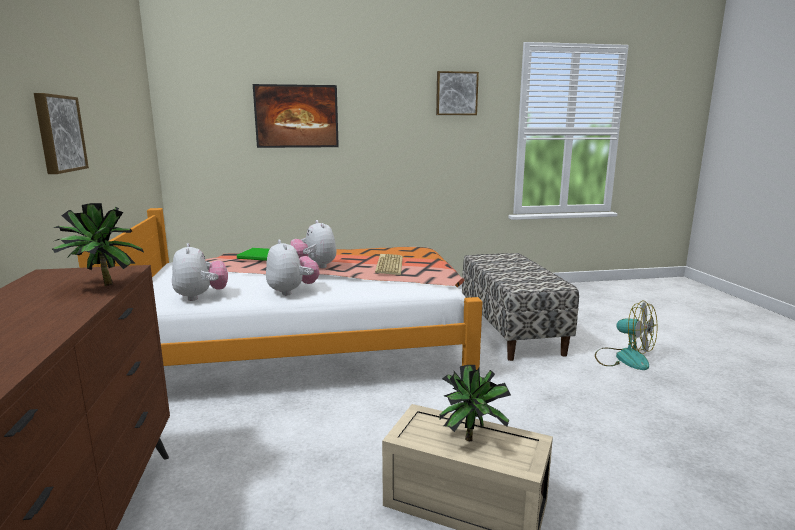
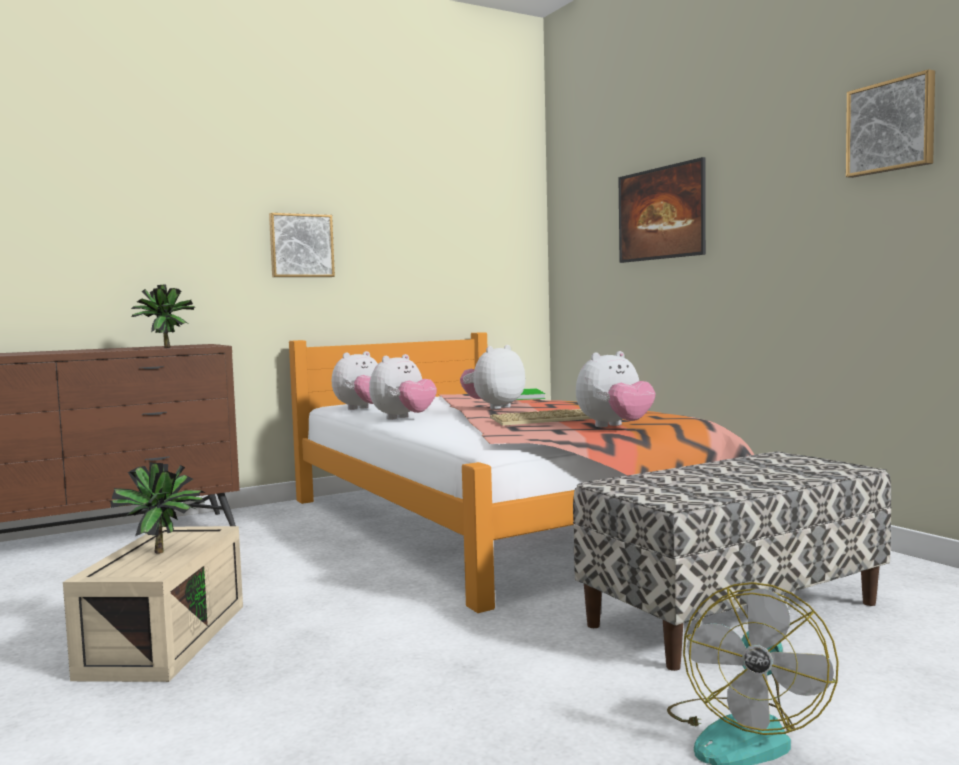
camera: 70 degrees right, 10 degrees down
(431, 260) = (615, 427): none -> plush toy

